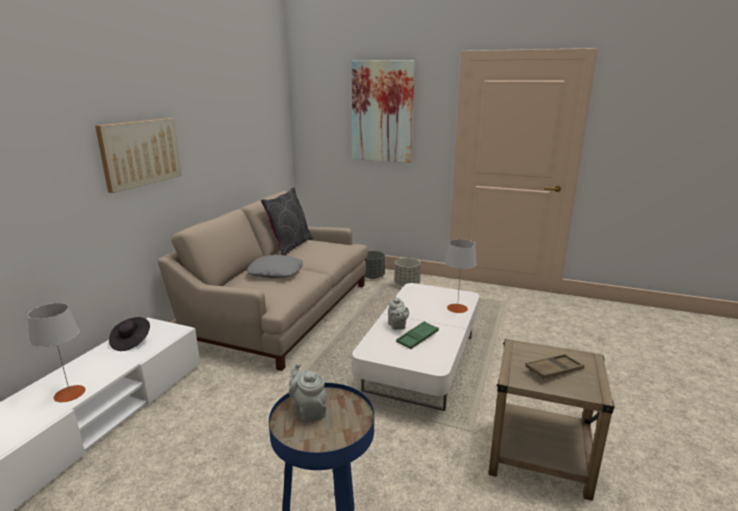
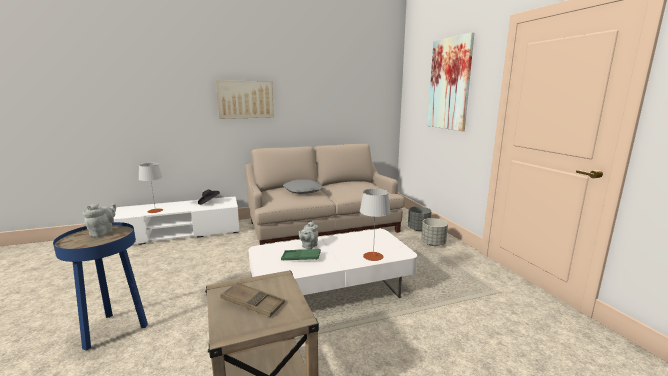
camera: 50 degrees right, 5 degrees down
(290, 246) = (346, 182): grey pillow -> none

